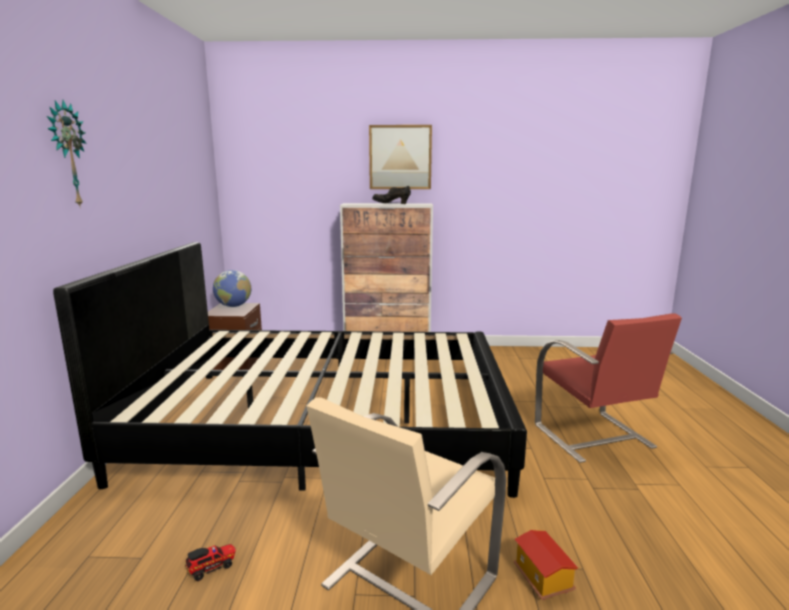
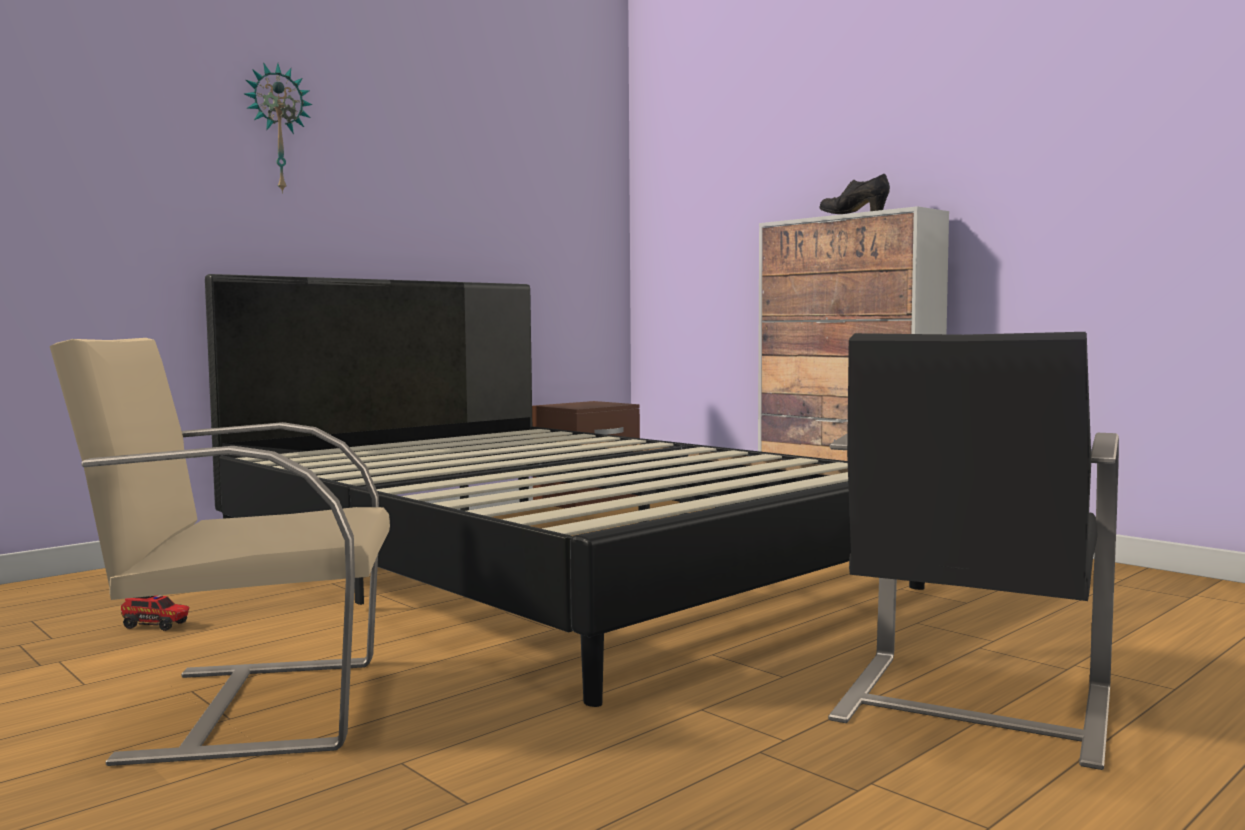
camera: 45 degrees right, 10 degrees down
(233, 306) = (596, 403): globe -> none
(400, 157) = (893, 124): picture -> none
(541, 579) = (384, 780): toy house -> none
(594, 437) = (970, 707): red chair -> black chair

